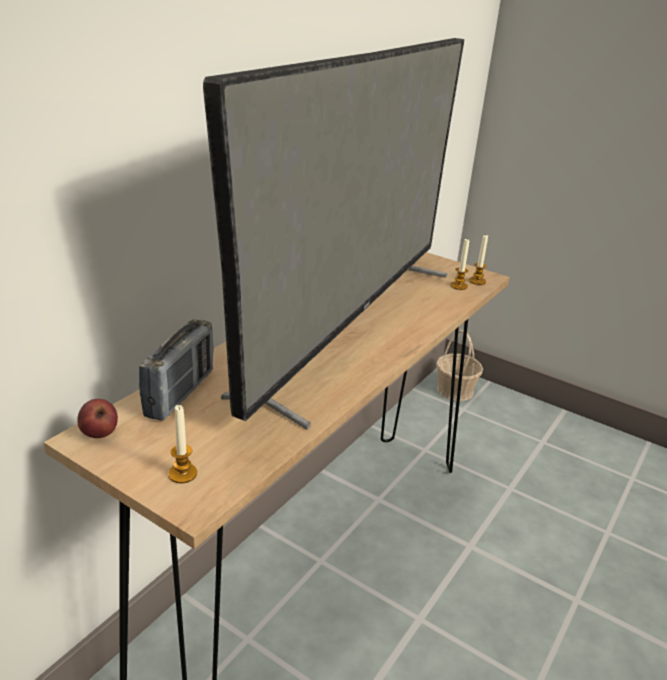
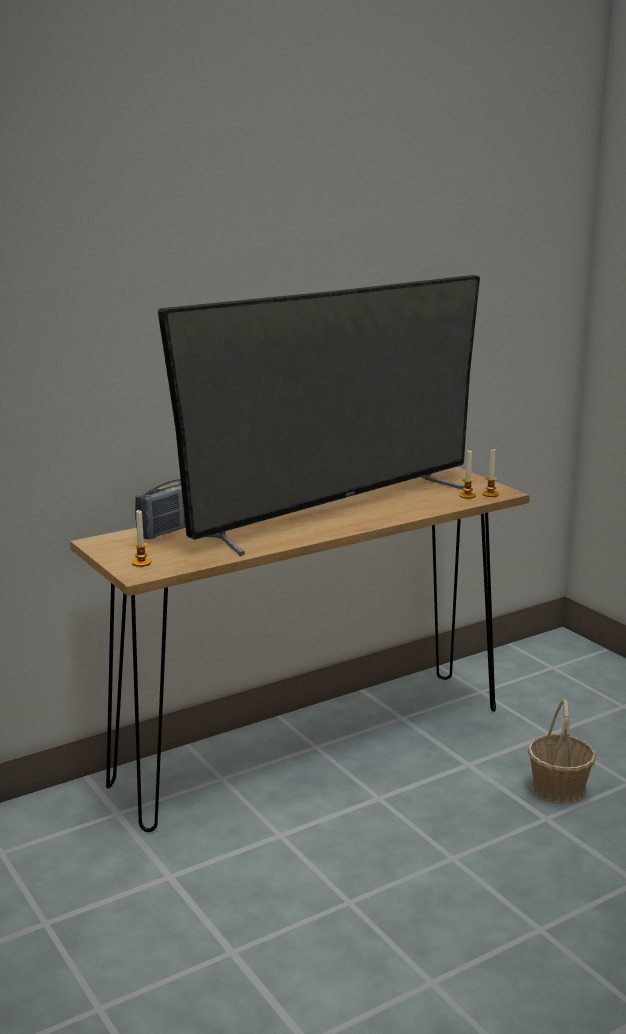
camera: 25 degrees right, 10 degrees down
(99, 433) = (105, 541): apple -> none
(455, 390) = (557, 651): basket -> basket (559, 788)

